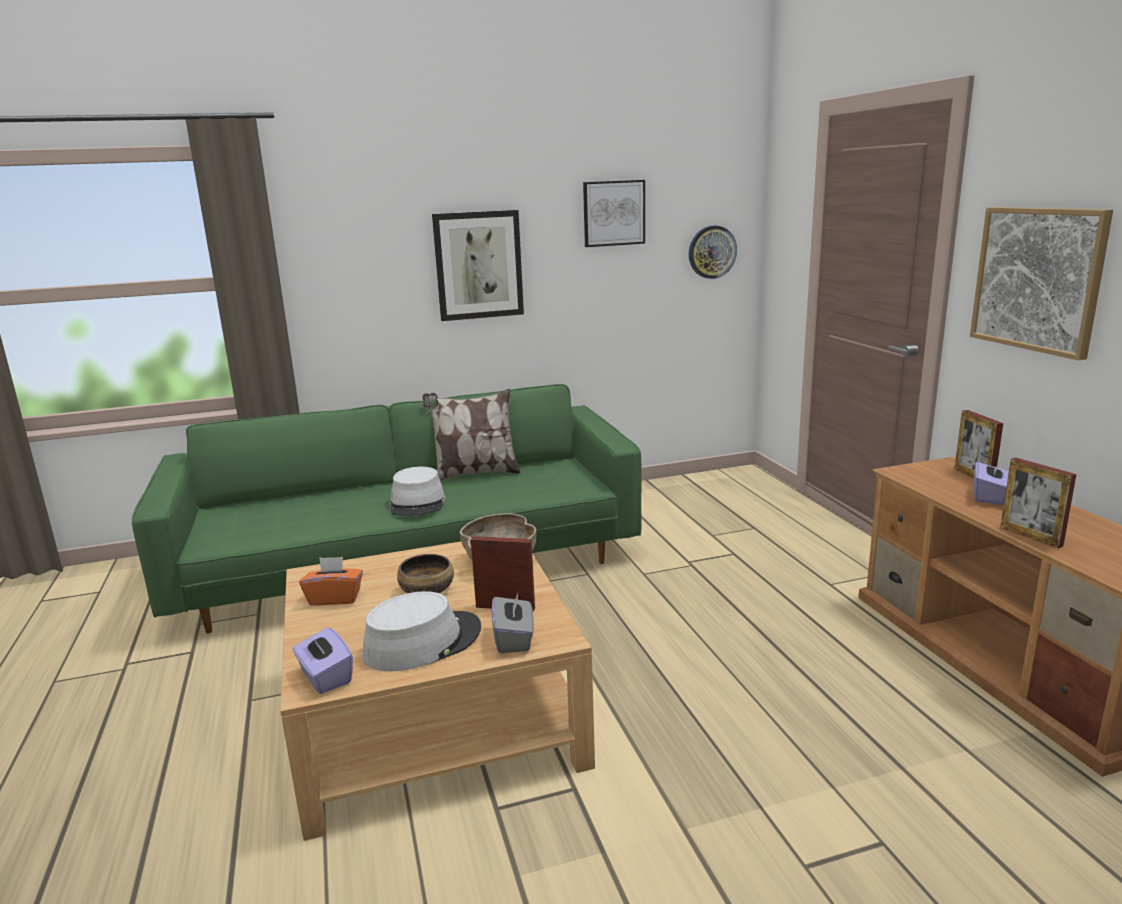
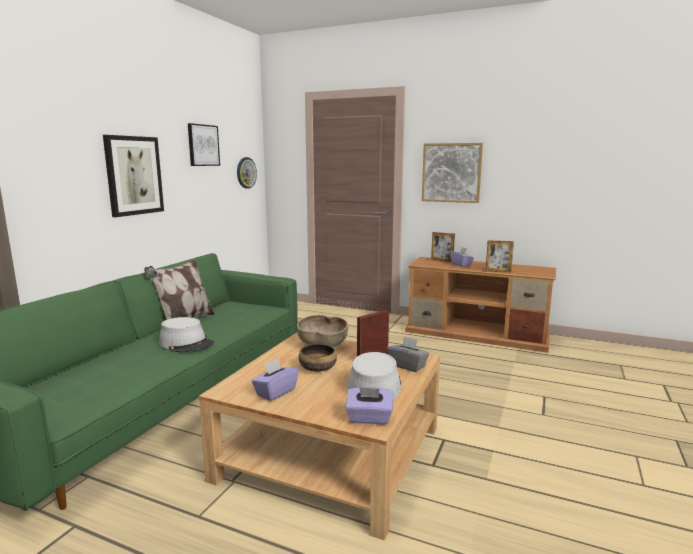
camera: 50 degrees left, 5 degrees down
(335, 598) = (275, 392): orange tissue box -> purple tissue box

